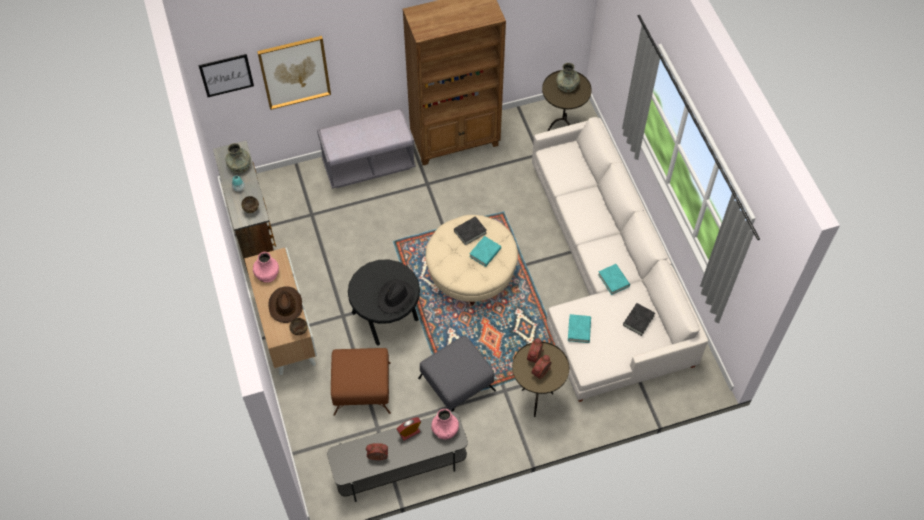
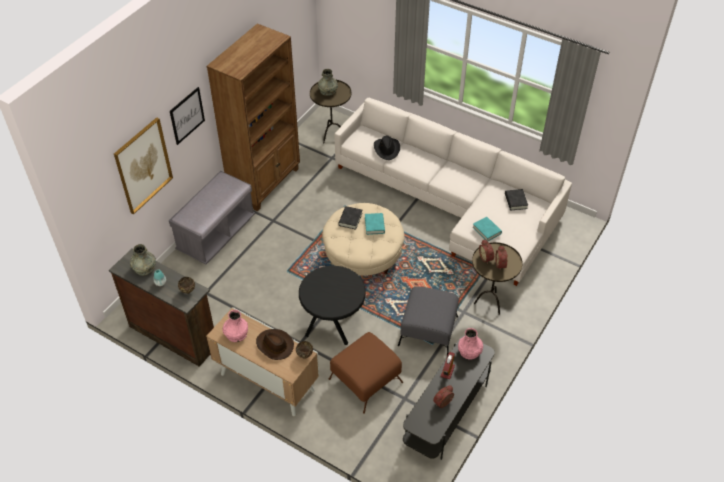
camera: 40 degrees left, 10 degrees down
(226, 75) = (94, 191): picture -> picture (187, 115)
(395, 297) = (346, 289): black hat -> black hat (387, 149)
(613, 280) = (475, 189): turquoise book -> none

